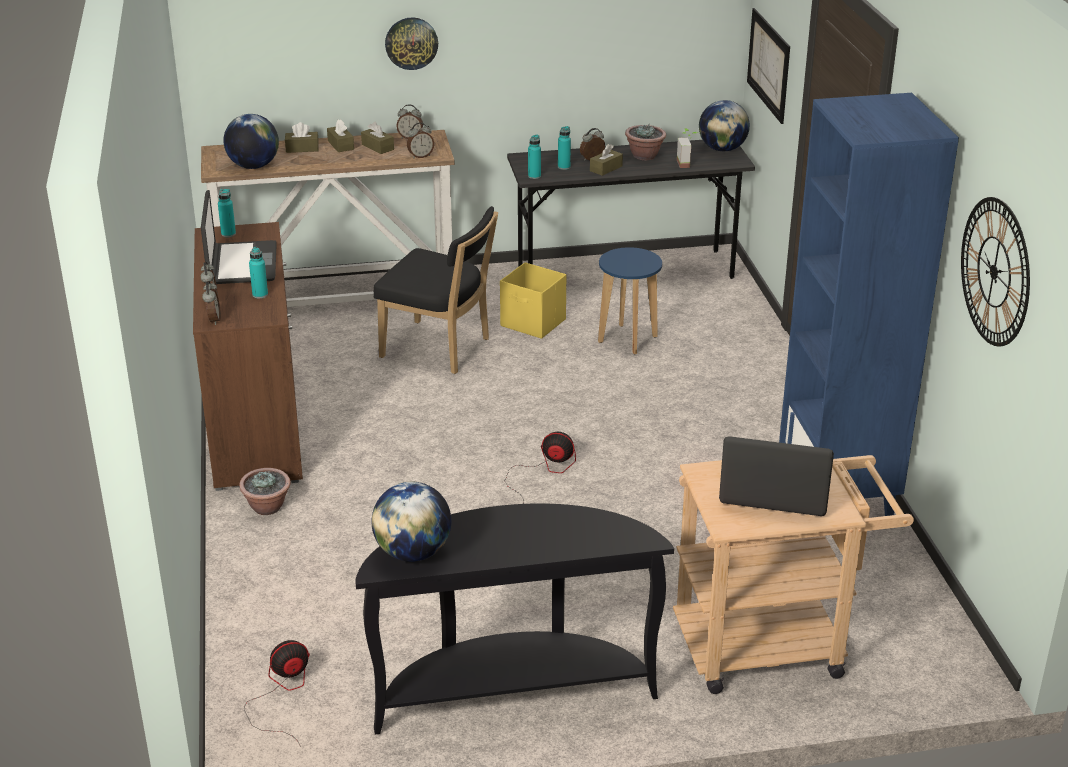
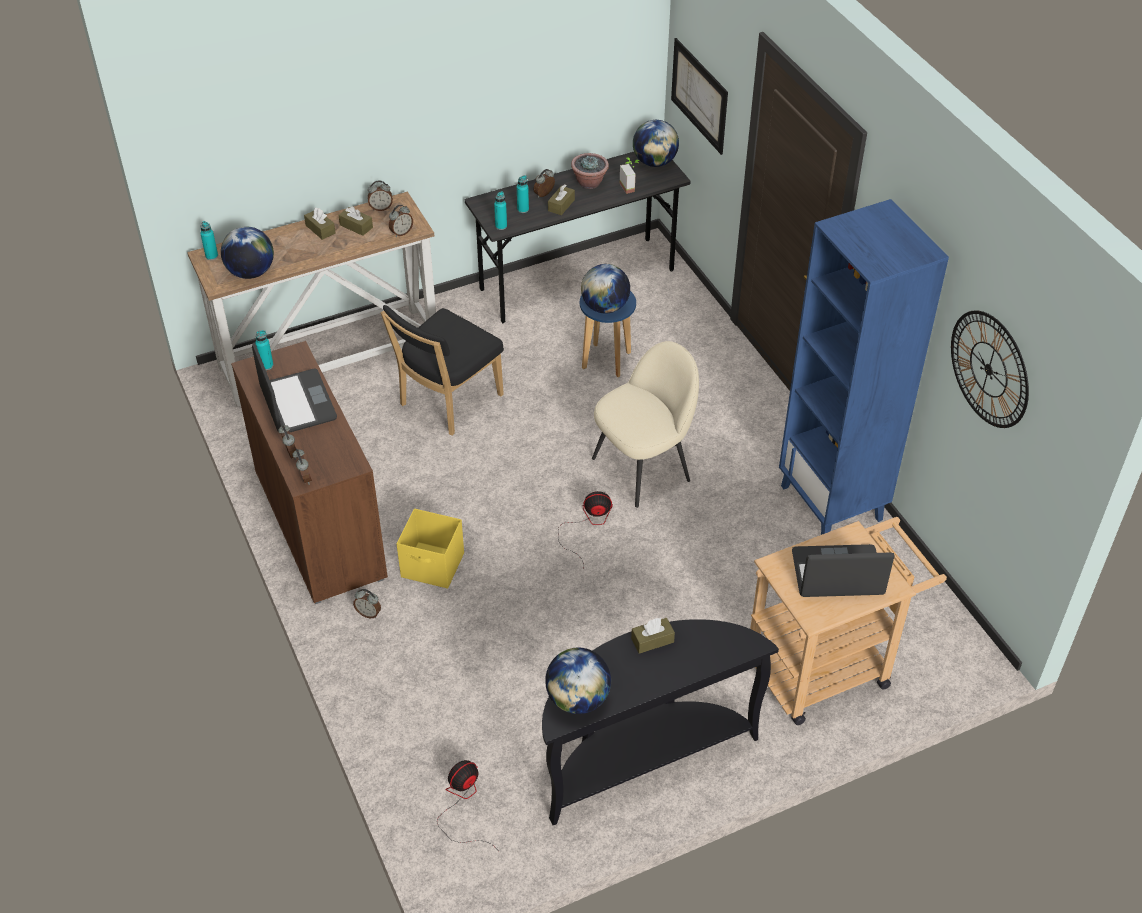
camera: 15 degrees left, 15 degrees up
(260, 295) = (331, 439): turquoise bottle -> turquoise bottle (212, 256)
(267, 507) = (368, 613): potted plant -> alarm clock
(302, 148) = (286, 240): brown tissue box -> brown tissue box (652, 640)
(411, 43) = (371, 123): wall clock -> none
(440, 349) = (447, 402): black chair -> black chair turned 120 degrees clockwise
(533, 323) = (518, 356): yellow storage box -> yellow storage box (433, 566)
(625, 265) = (605, 307): none -> globe
(628, 433) = (643, 468): none -> beige chair

